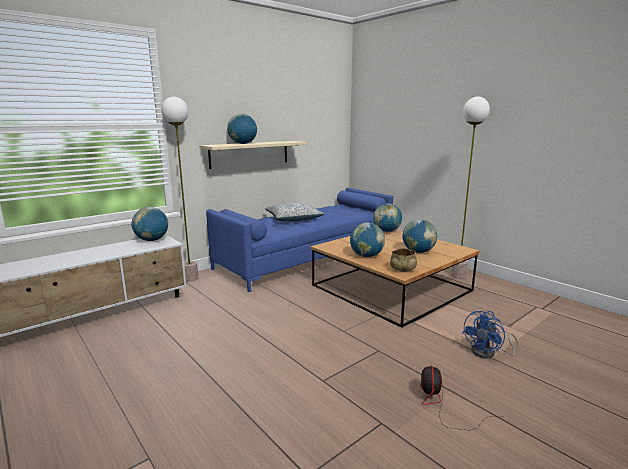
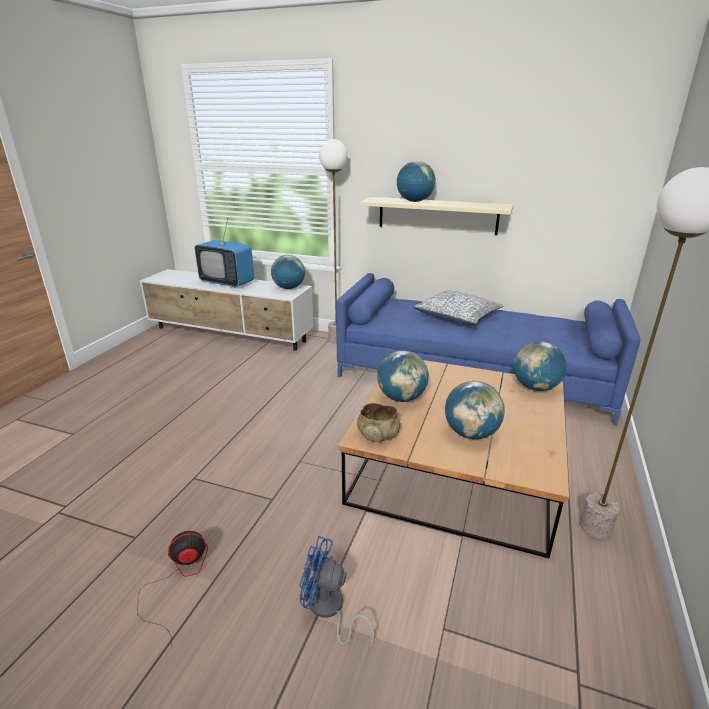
camera: 60 degrees right, 10 degrees up
(76, 256) = (227, 282): none -> television

